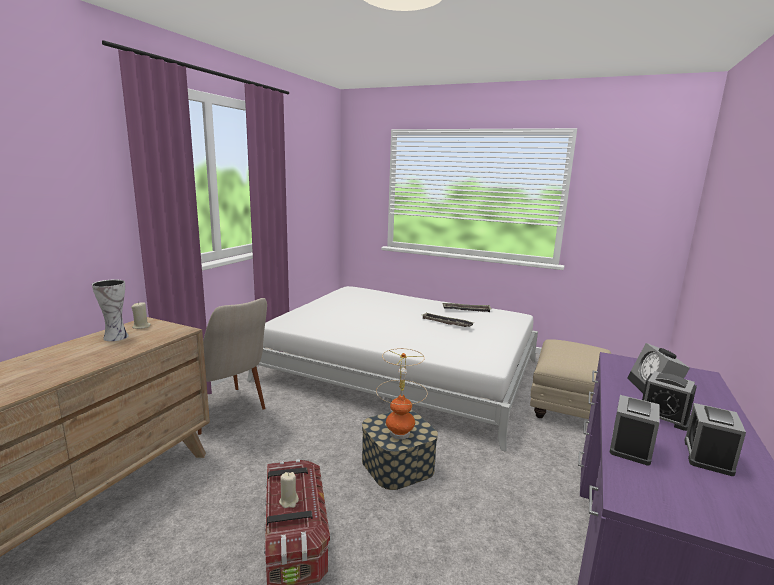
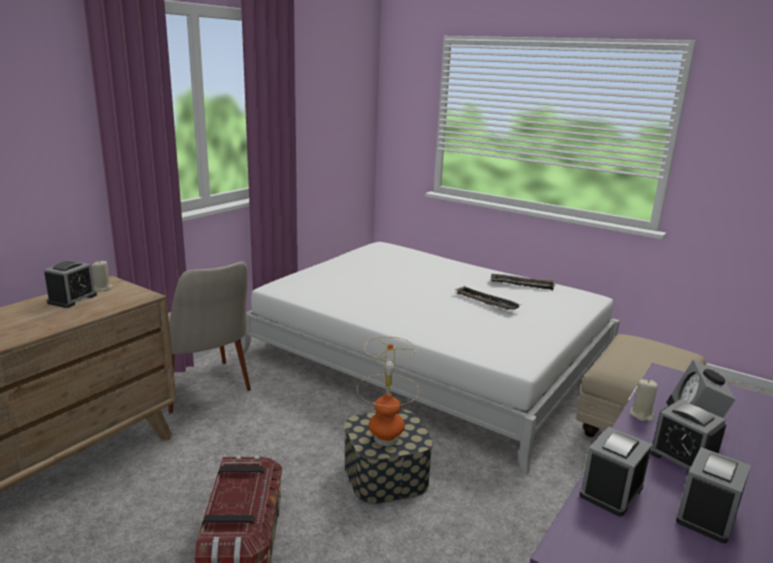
camera: 10 degrees right, 5 degrees up
(115, 336) = (72, 299): vase -> alarm clock
(289, 501) = (234, 501): beige candle -> beige candle (642, 415)

